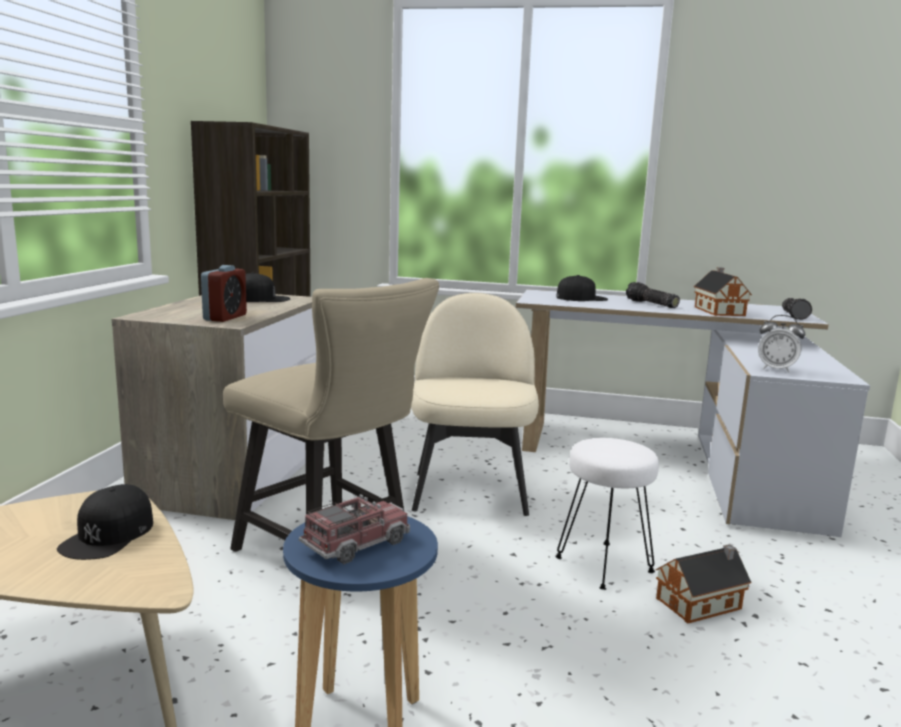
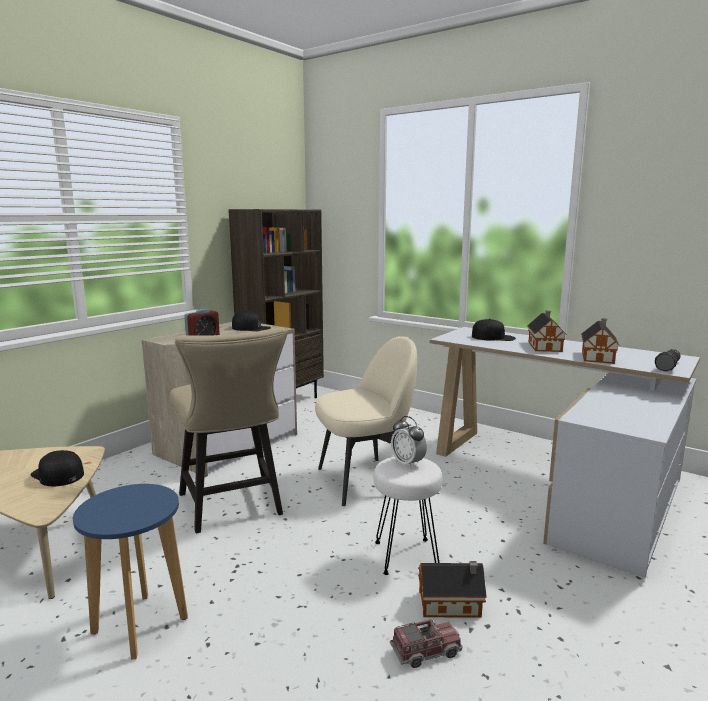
camera: 25 degrees right, 0 degrees up
(109, 534) = (57, 474): black cap -> black cap turned 90 degrees clockwise
(356, 544) = (122, 507): toy truck -> toy truck (426, 651)
(470, 491) = (364, 480): beige chair -> beige chair turned 45 degrees clockwise
(650, 304) = (545, 346): flashlight -> toy house
(776, 369) = (594, 417): alarm clock -> alarm clock (408, 463)

